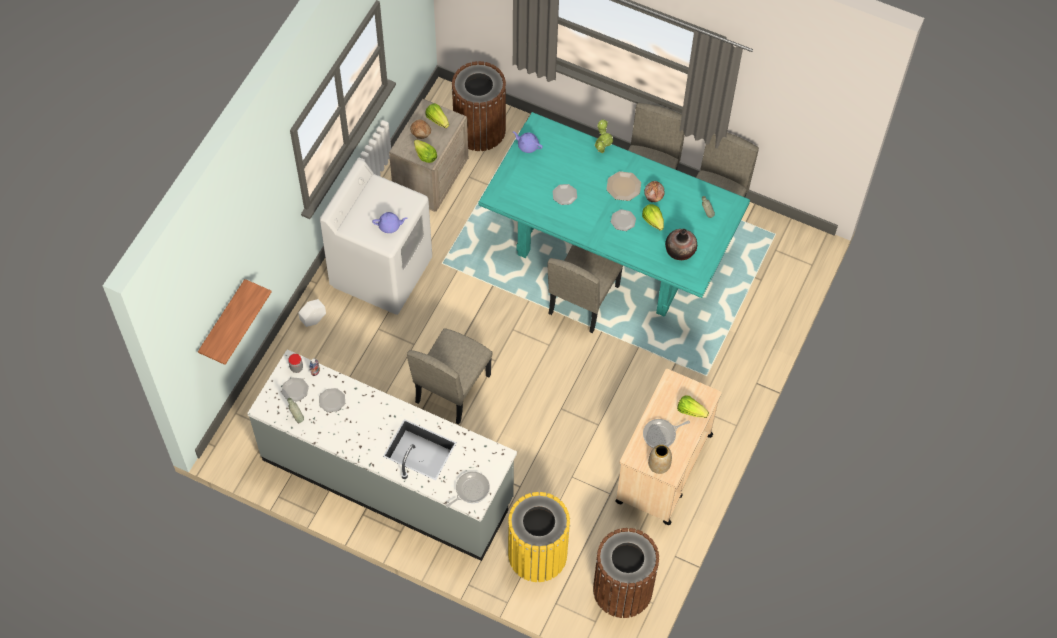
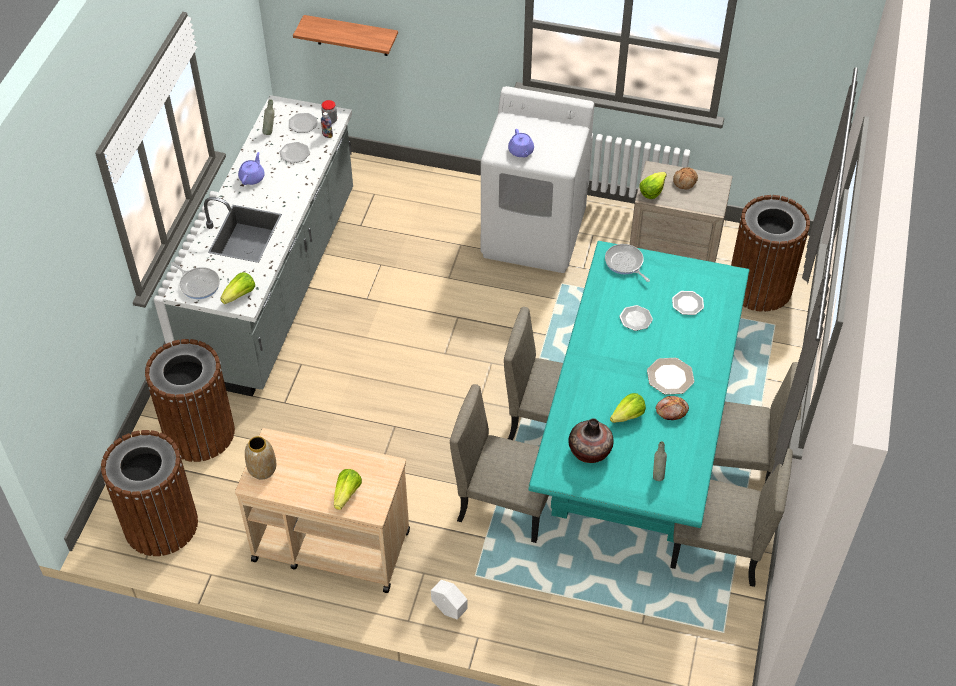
camera: 80 degrees right, 10 degrees down
(313, 320) = (457, 191): white planter -> white planter (449, 609)
(437, 120) = (707, 193): lettuce -> lettuce (240, 295)
(452, 388) = (400, 320): beige chair -> beige chair (506, 504)
(527, 145) = (696, 272): purple teapot -> purple teapot (252, 177)
(537, 554) = (199, 433): yellow trash can -> brown trash can
(601, 149) = (719, 346): potted plant -> none
(623, 220) = (617, 384): plate -> plate (688, 304)
(661, 435) = (306, 466): frying pan -> frying pan (625, 263)

